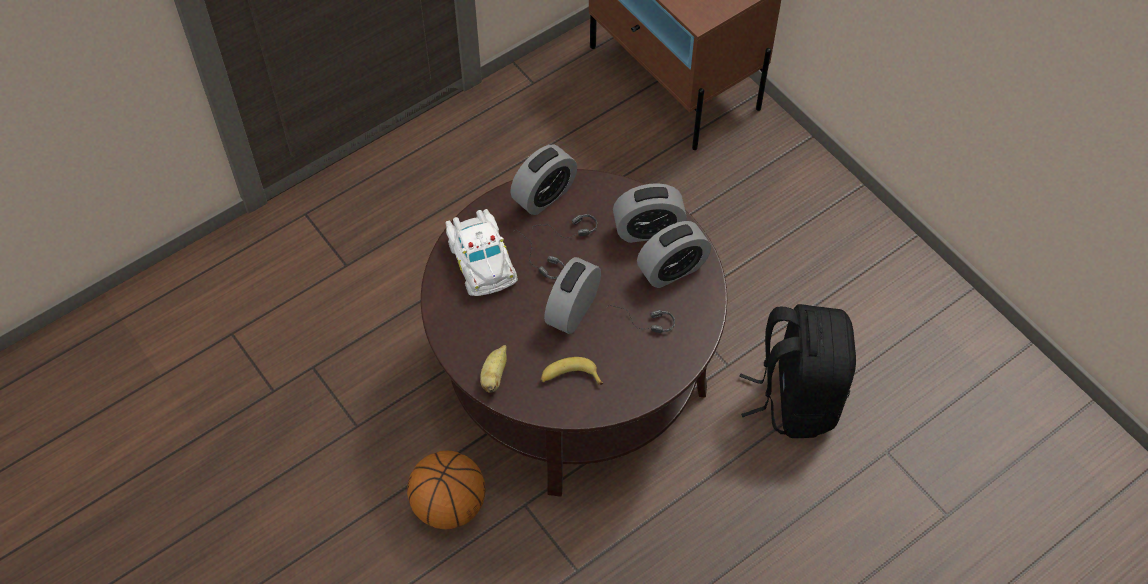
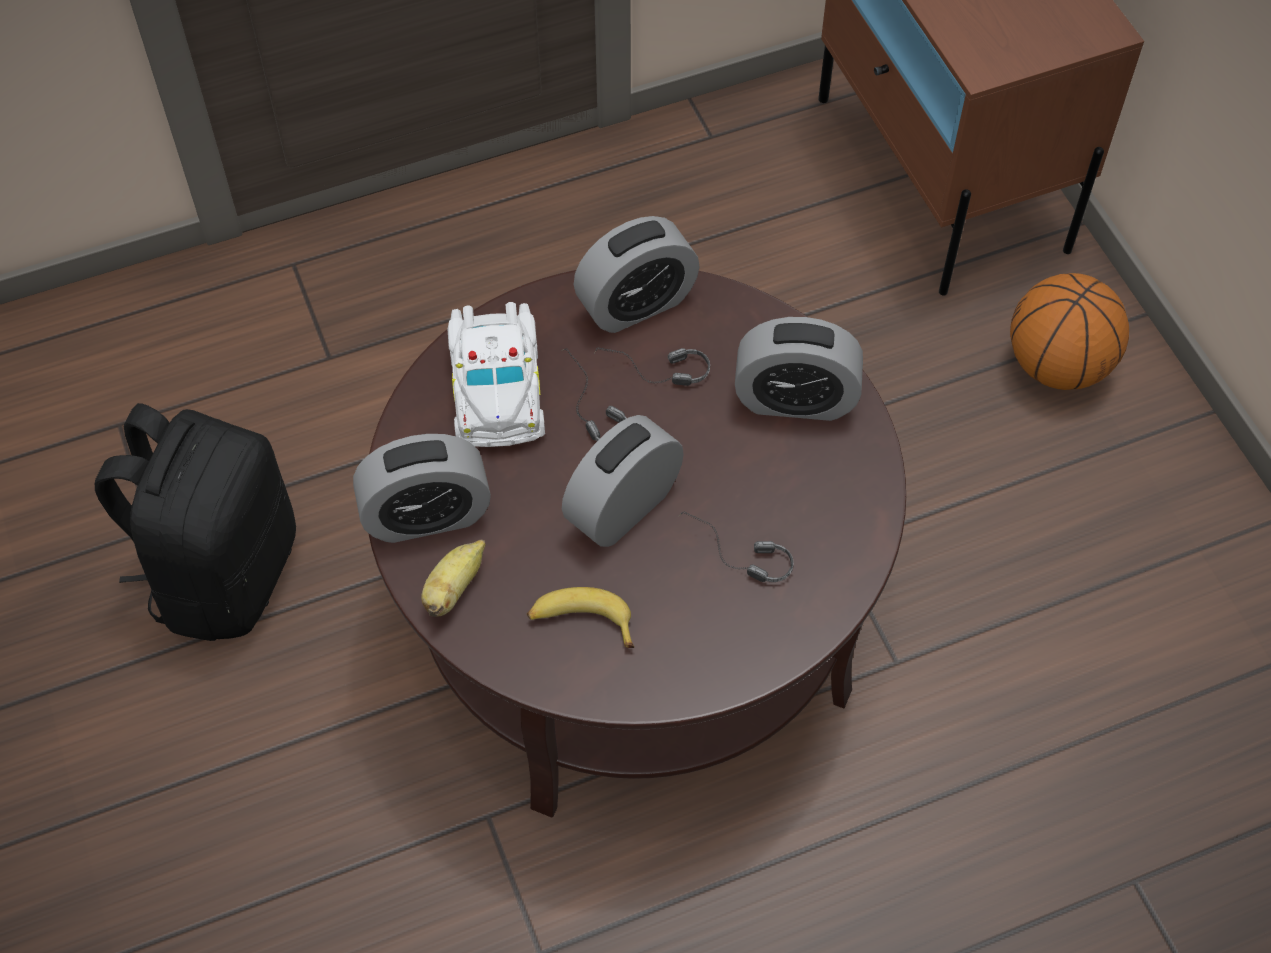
camera: 15 degrees right, 0 degrees up
(449, 505) = (364, 785): basketball -> basketball (1057, 365)
(672, 269) = (816, 476): alarm clock -> alarm clock (426, 516)
(795, 397) = (999, 746): black backpack -> black backpack (223, 572)

